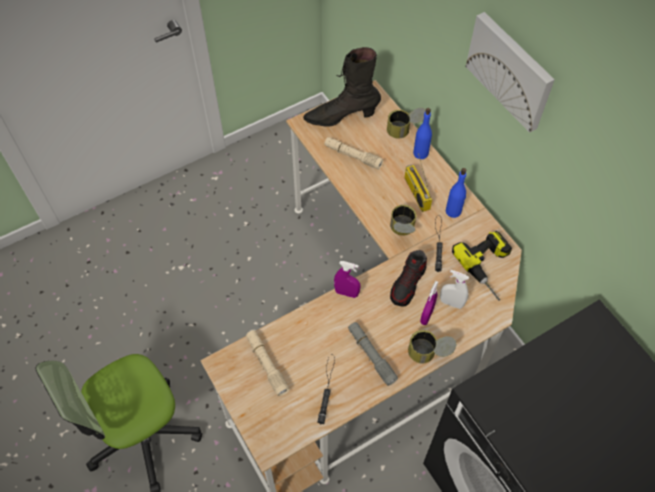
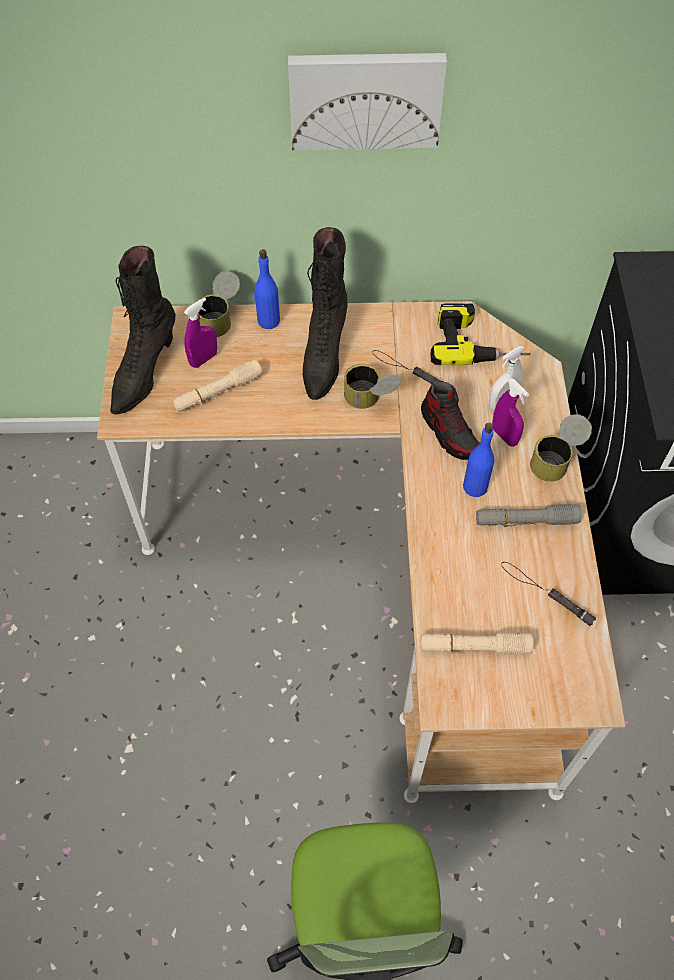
camera: 60 degrees left, 0 degrees up
(346, 293) = (422, 503): purple spray bottle -> purple spray bottle (203, 359)
(416, 192) = (323, 356): radio -> black boot
(453, 211) = (376, 334): blue bottle -> blue bottle (475, 486)

